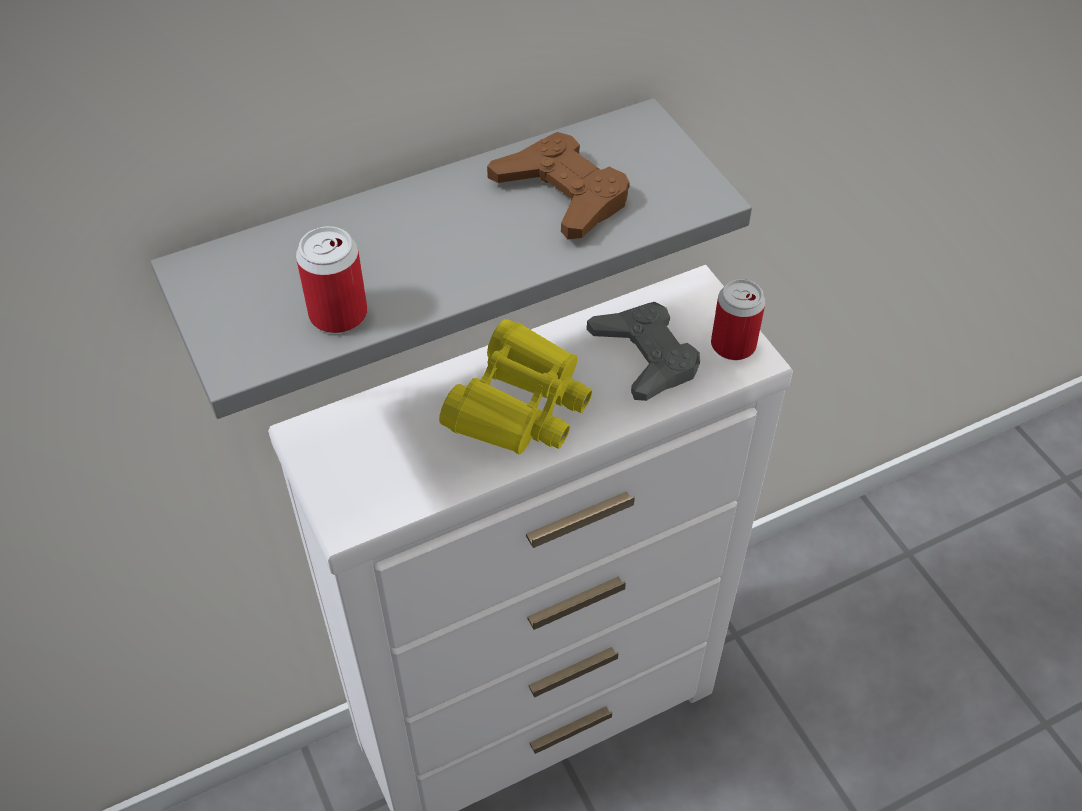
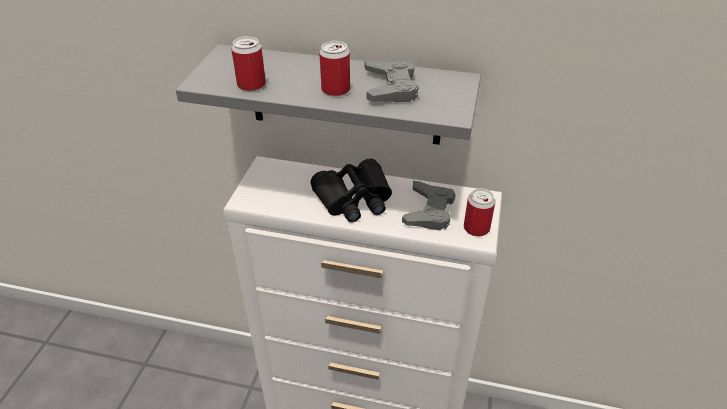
camera: 40 degrees right, 10 degrees down
(487, 246) = (335, 90): none -> can
(520, 405) = (354, 199): yellow binoculars -> black binoculars
(562, 194) = (390, 87): brown game controller -> grey game controller

